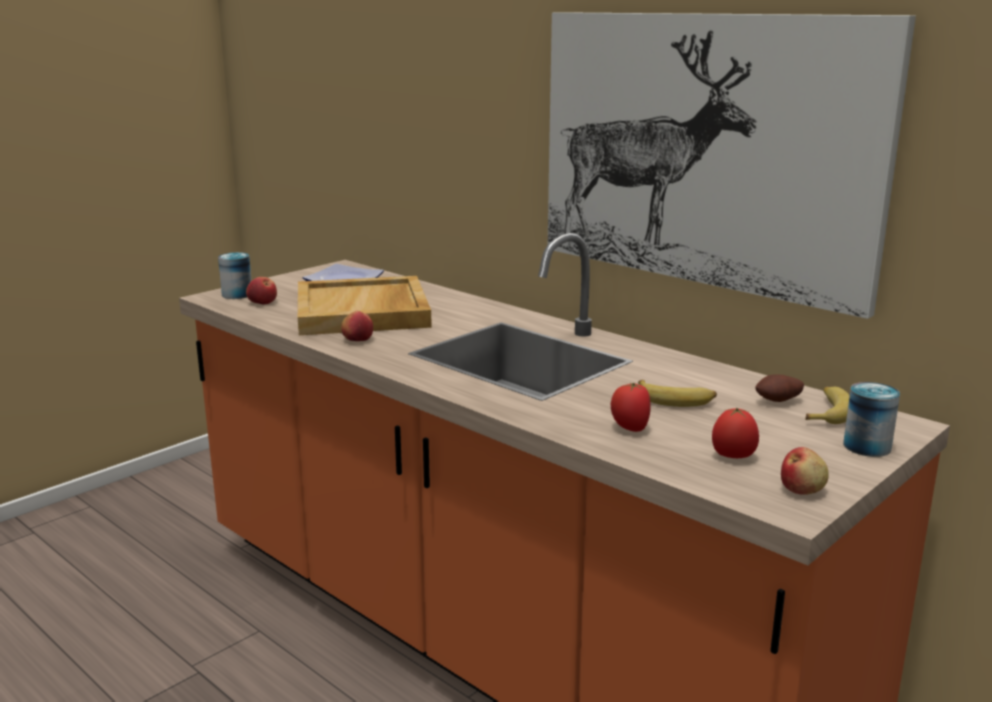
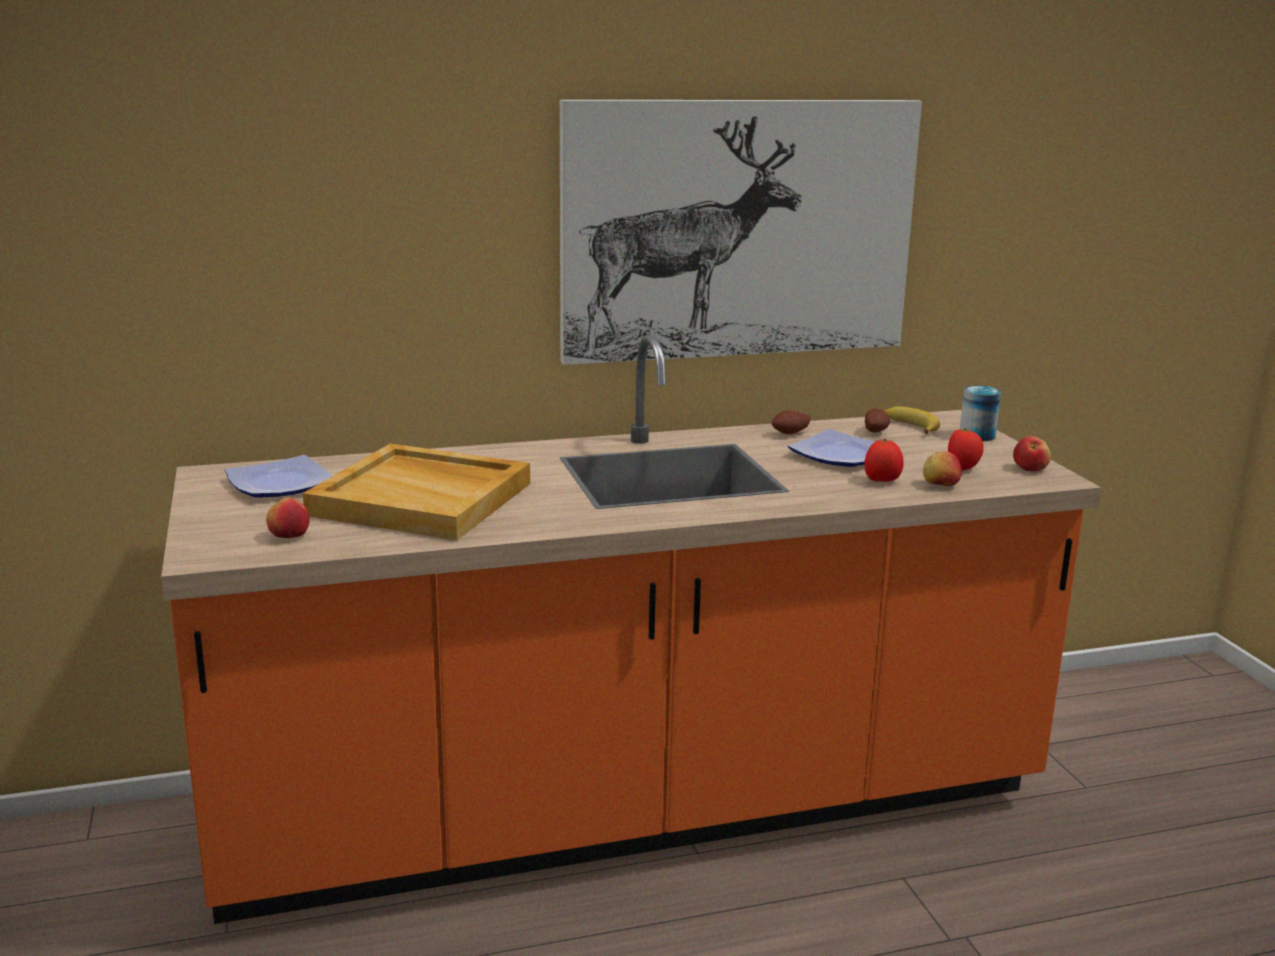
camera: 60 degrees left, 0 degrees up
(237, 294) = (222, 542): can -> none
(357, 340) = (519, 519): apple -> apple (940, 485)
(676, 400) = (839, 455): banana -> plate
(699, 373) = (791, 434): none -> potato

